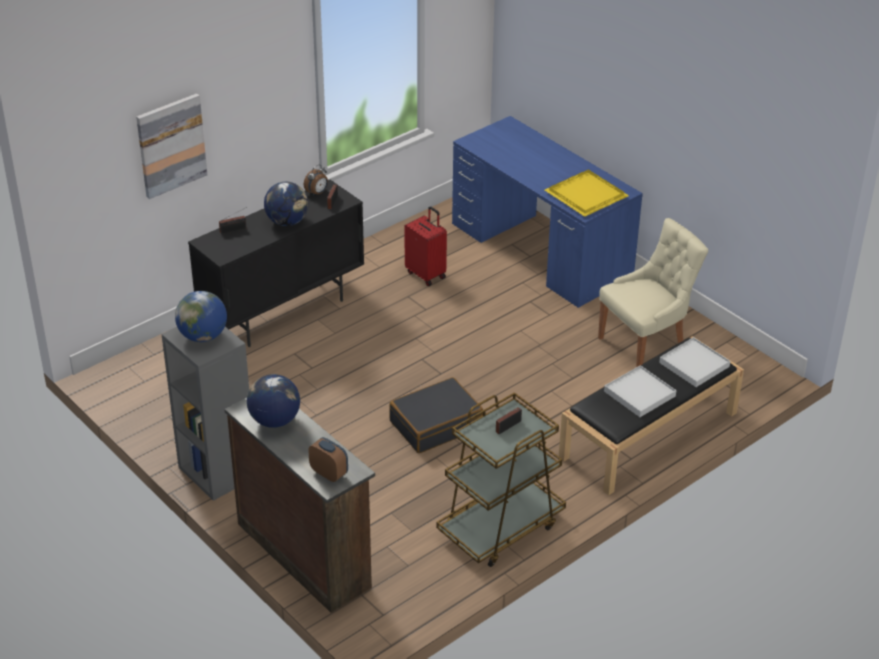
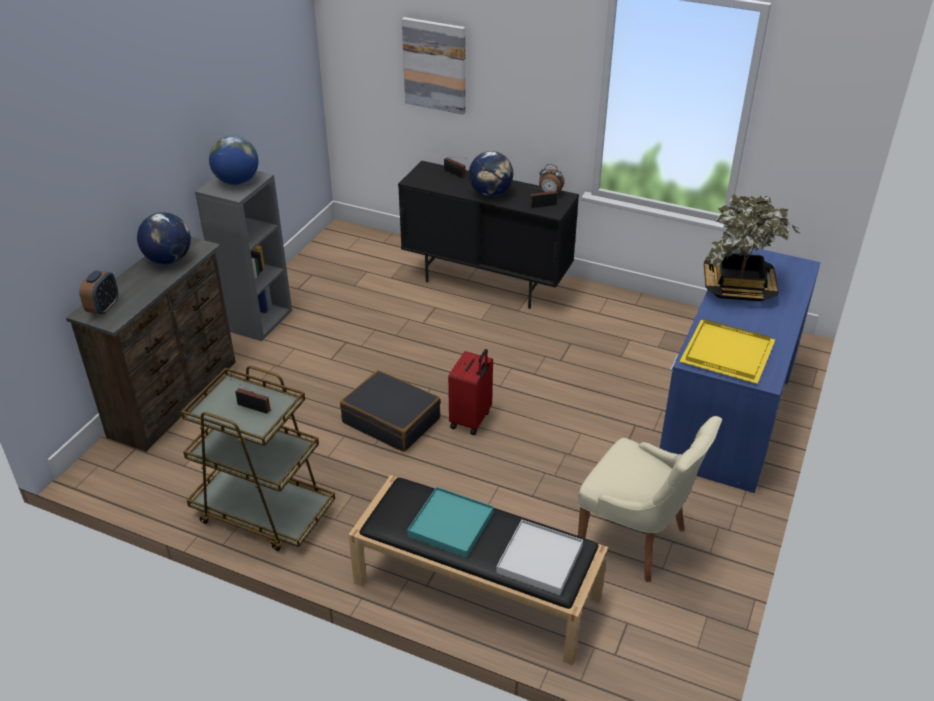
camera: 65 degrees right, 0 degrees up
(426, 274) = (614, 343): red suitcase -> red suitcase (471, 420)
(515, 160) = (738, 288): none -> potted plant
(639, 394) = (450, 524): white tray -> turquoise tray

